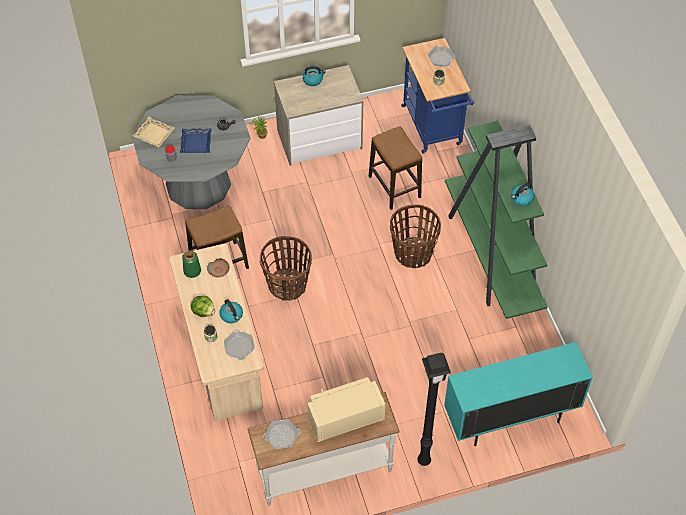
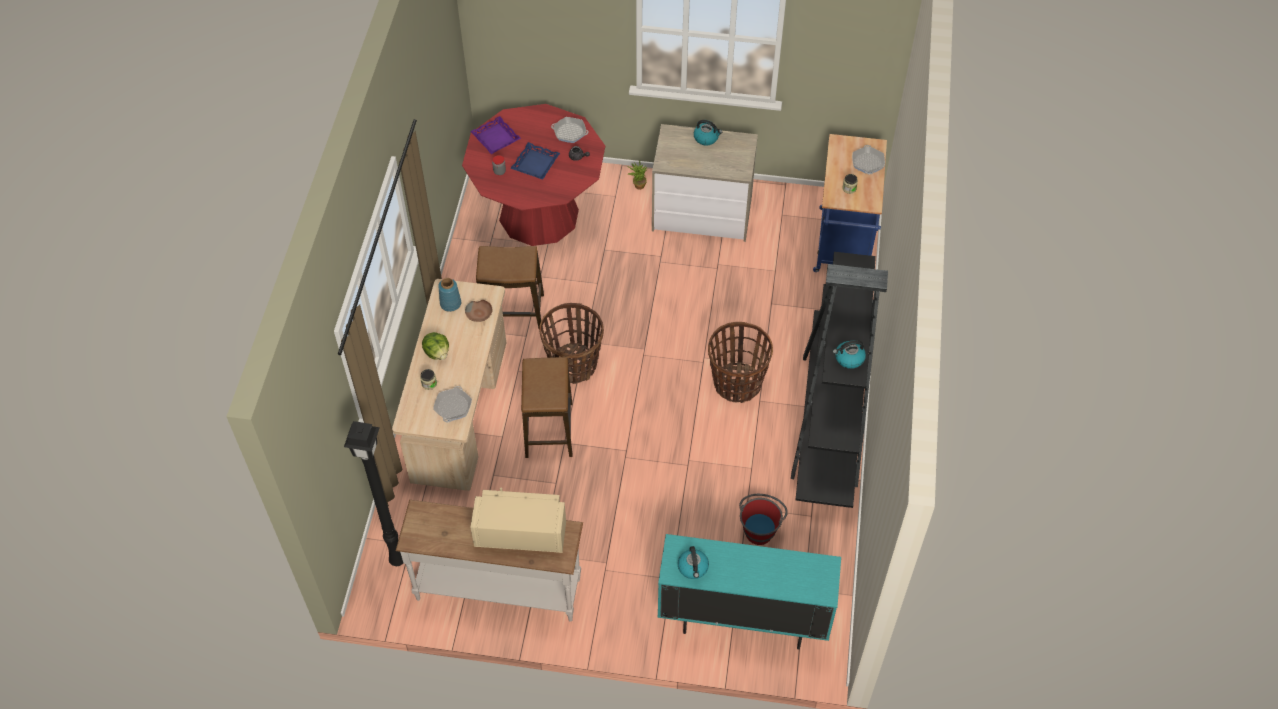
camera: 25 degrees right, 0 degrees up
(154, 134) = (496, 138): beige tray -> purple tray
(192, 270) = (451, 303): green vase -> blue vase
(198, 184) = (539, 215): grey dining table -> red dining table
(232, 315) = (464, 369): kettle -> kettle (693, 568)
(282, 436) = (440, 524): frying pan -> frying pan (570, 132)
(394, 187) = (758, 299): stool -> stool (549, 430)
(424, 460) = (616, 624): black floor lamp -> black floor lamp (399, 559)
(485, 349) = (760, 527): none -> red bucket
(492, 255) = (830, 422): green bookcase -> black bookcase

